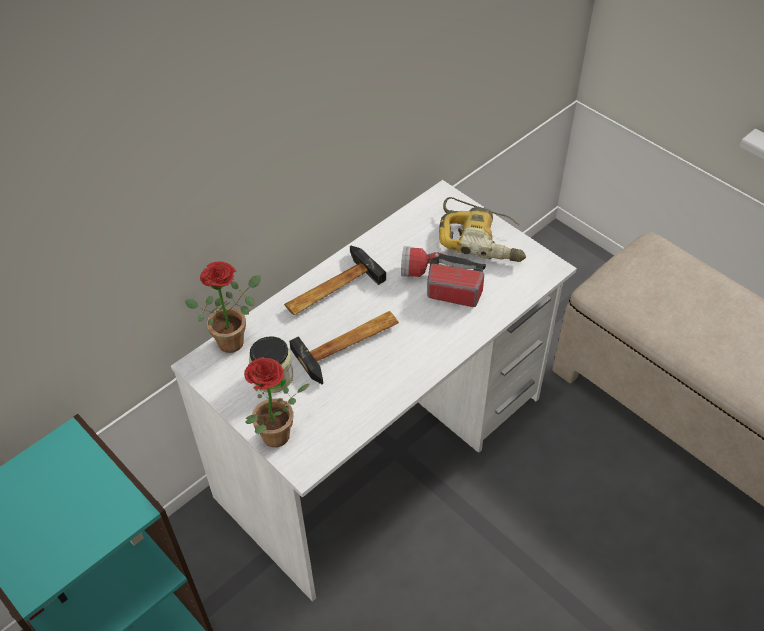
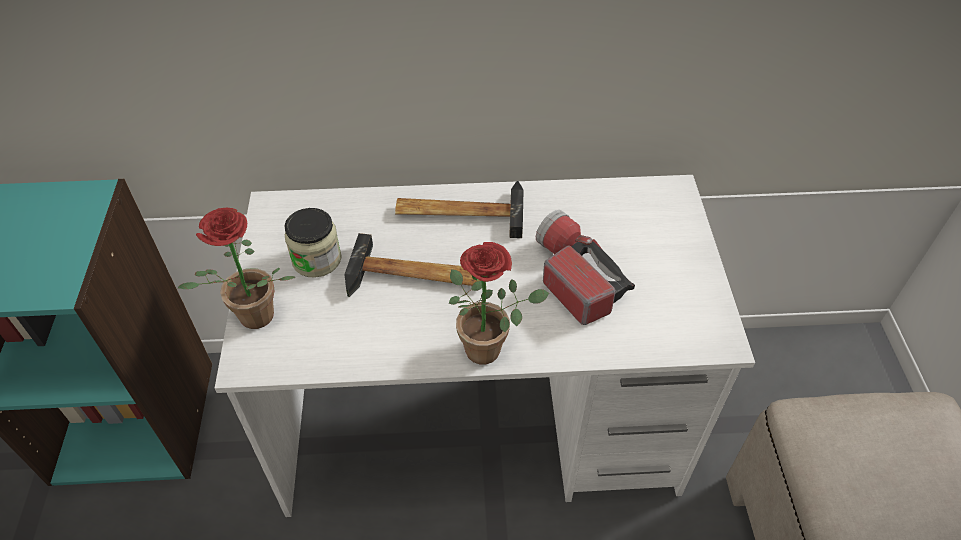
camera: 40 degrees right, 0 degrees up
(234, 338) = (326, 203): potted plant -> potted plant (490, 348)
(482, 239) = (671, 260): power drill -> none

